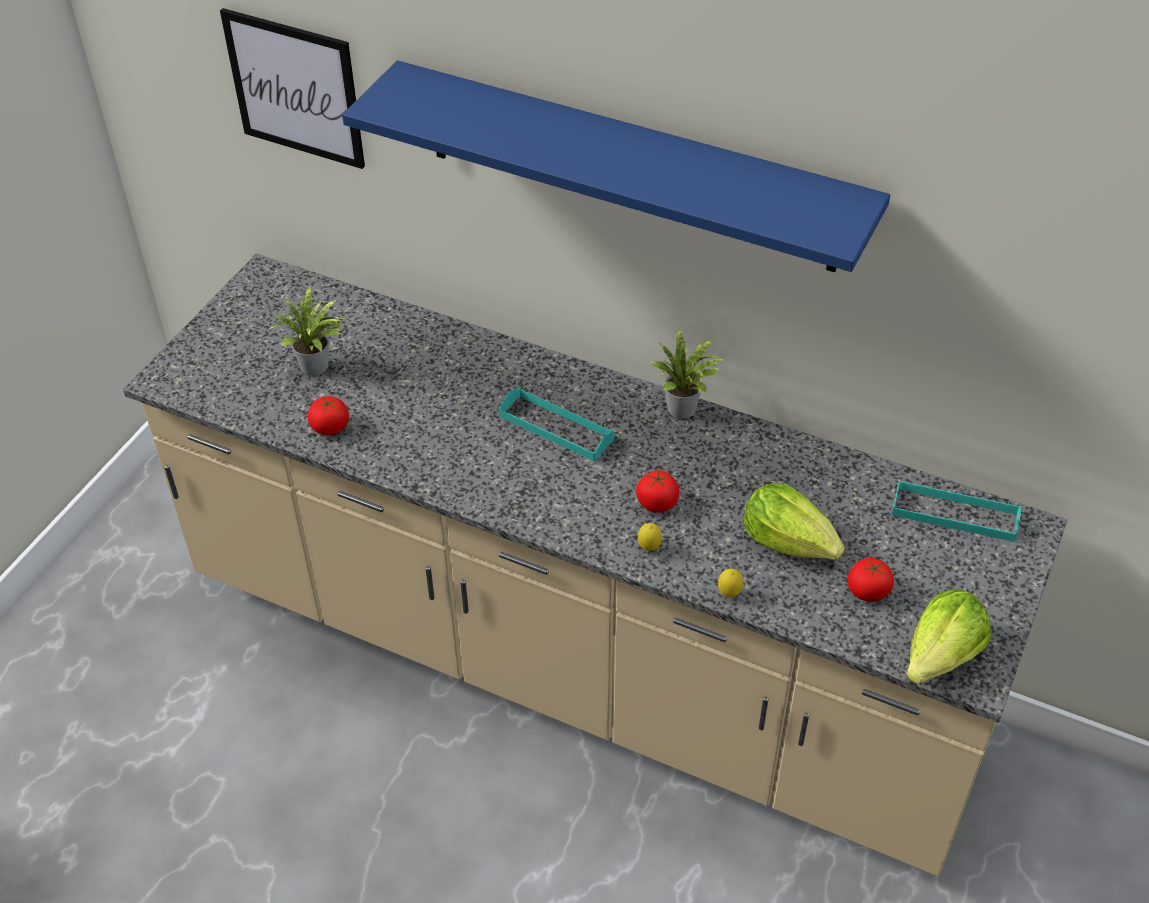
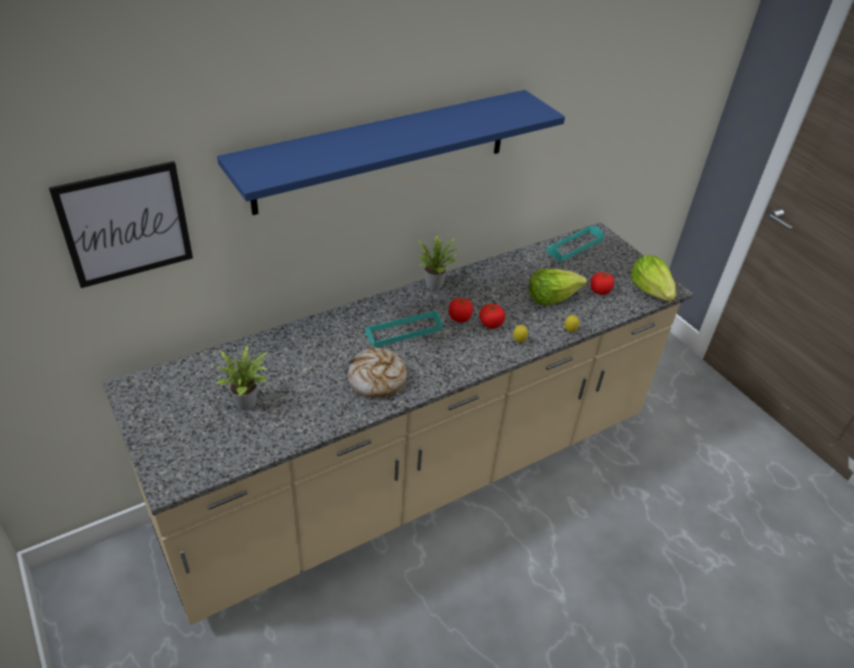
camera: 60 degrees left, 5 degrees down
(330, 427) = (308, 419): tomato -> tomato (459, 318)
(445, 448) = (376, 379): none -> bread

